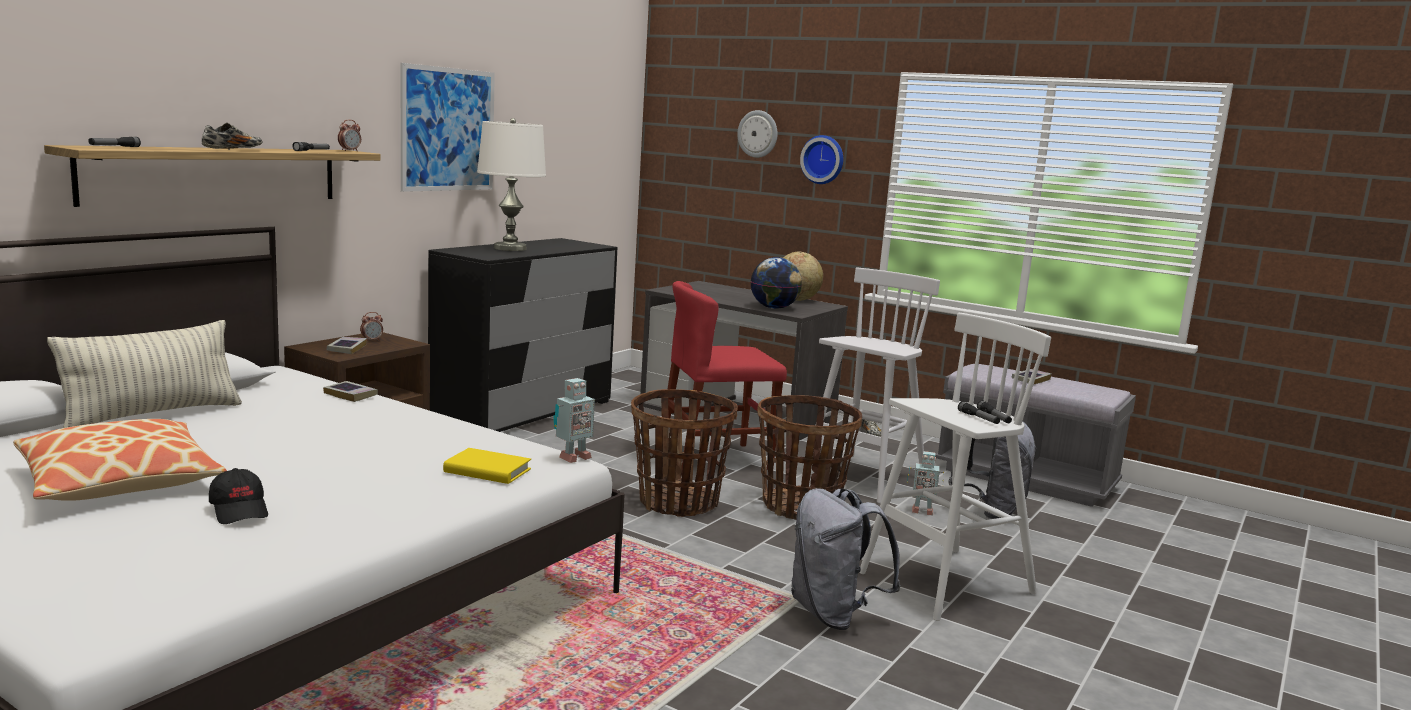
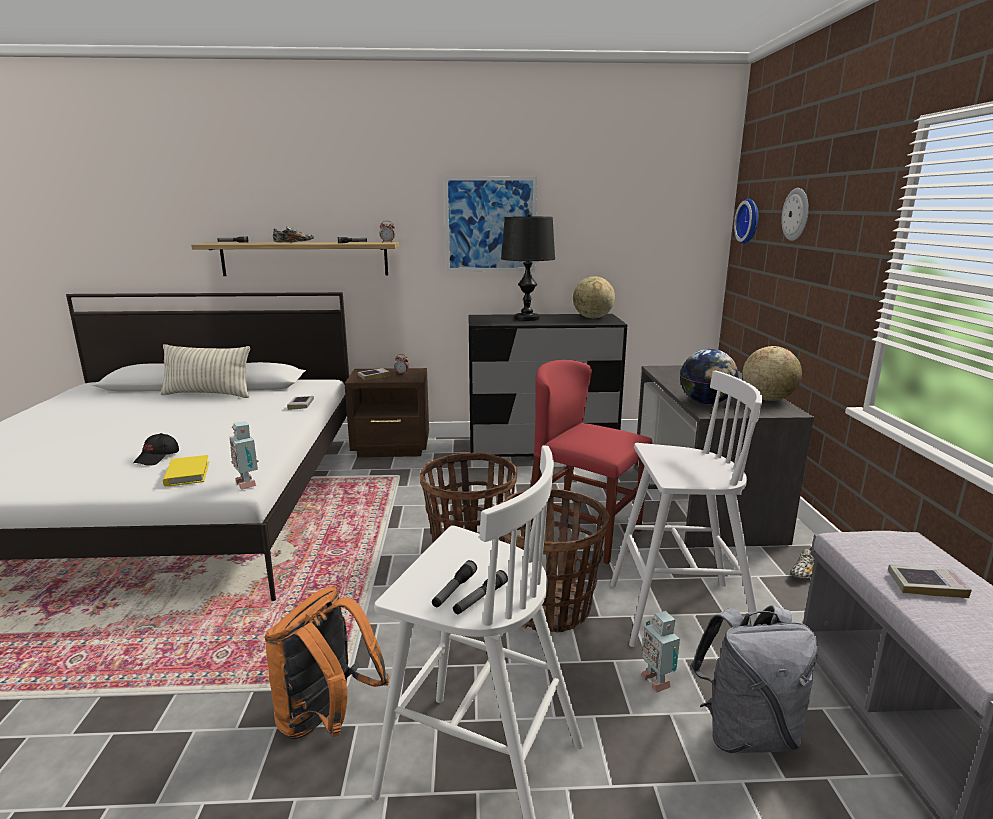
camera: 55 degrees right, 5 degrees up
(120, 481) = (94, 424): pillow -> none
(240, 510) = (59, 454): black cap -> black cap (157, 458)
(510, 248) = (527, 318): white table lamp -> black table lamp
(565, 243) = (592, 318): none -> globe
(572, 458) = (248, 483): toy robot -> toy robot turned 45 degrees clockwise
(823, 159) = (839, 241): wall clock -> wall clock (750, 221)
(833, 615) = (326, 719): grey backpack -> orange backpack

